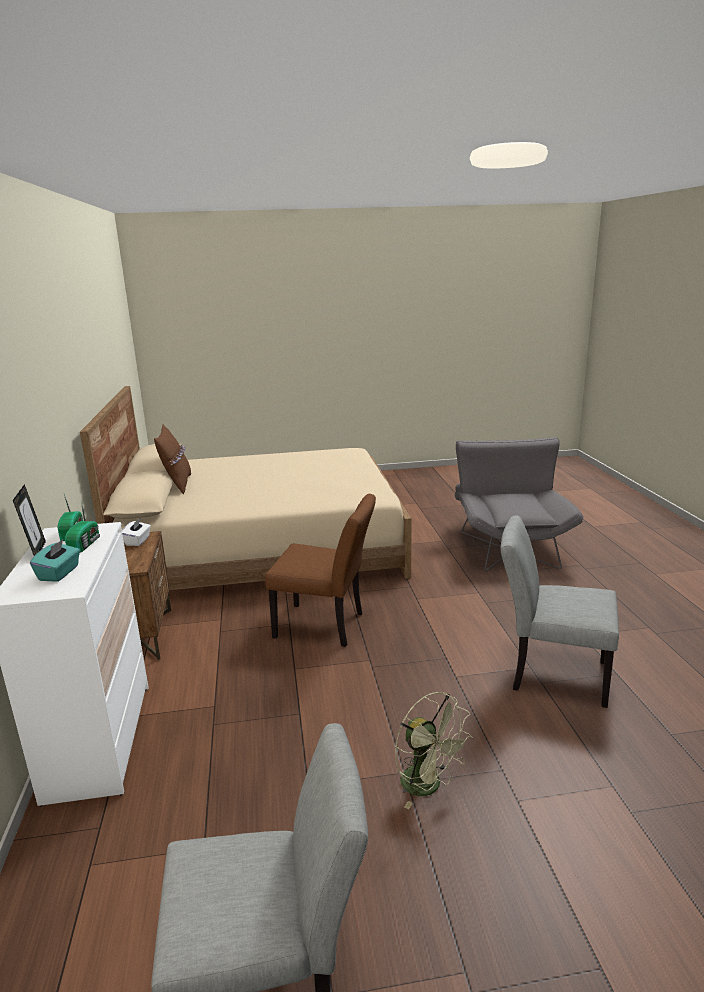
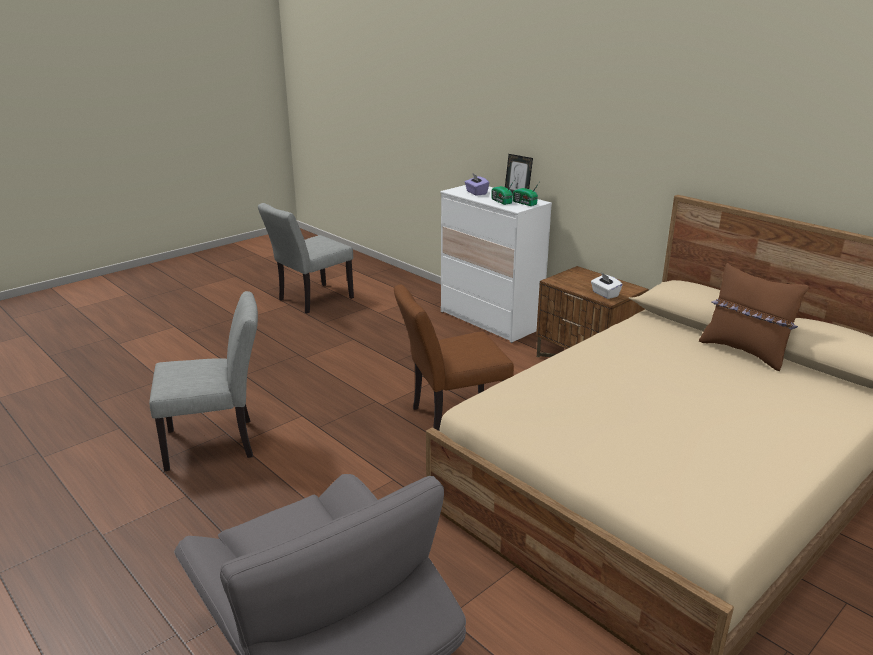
camera: 145 degrees right, 5 degrees up
(59, 573) = (476, 193): turquoise tissue box -> purple tissue box
(428, 786) = (286, 357): green fan -> none

